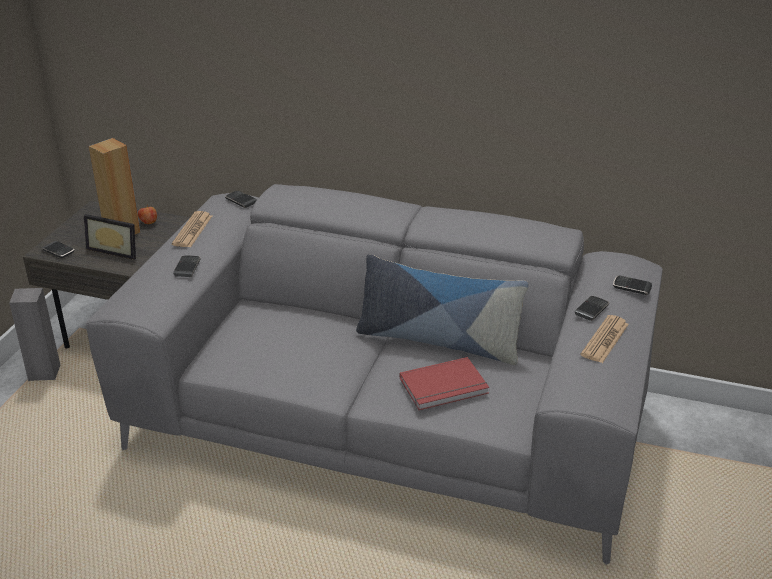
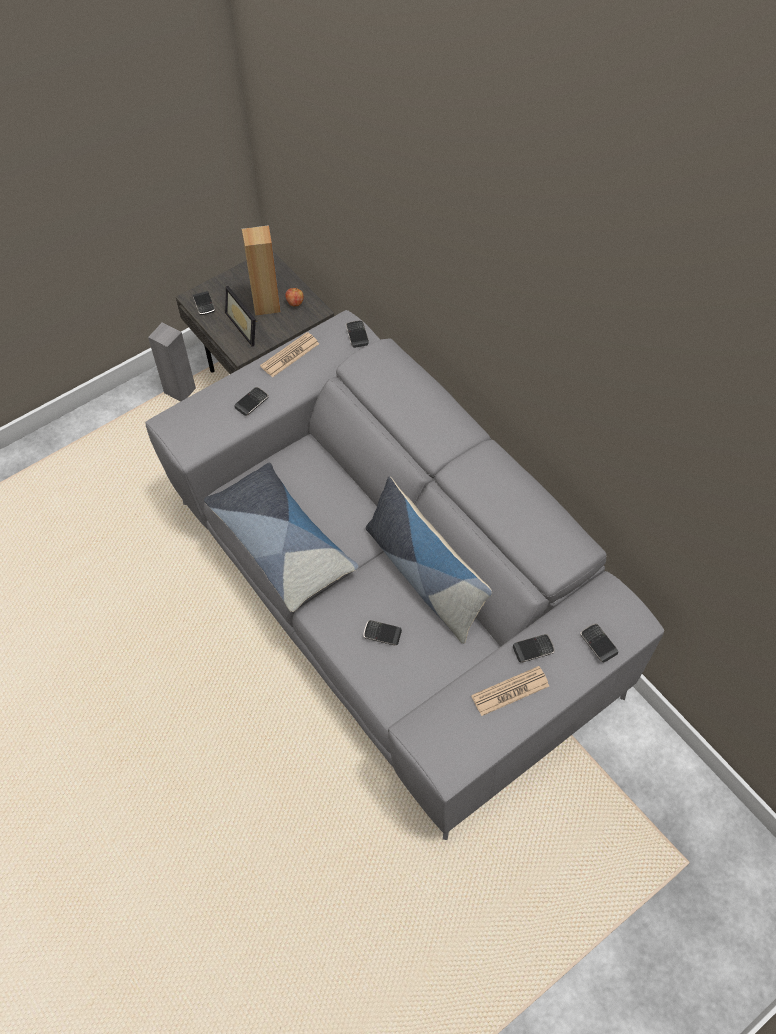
camera: 35 degrees right, 25 degrees up
(289, 373) = (281, 542): none -> pillow
(445, 387) = (382, 634): red book -> phone

